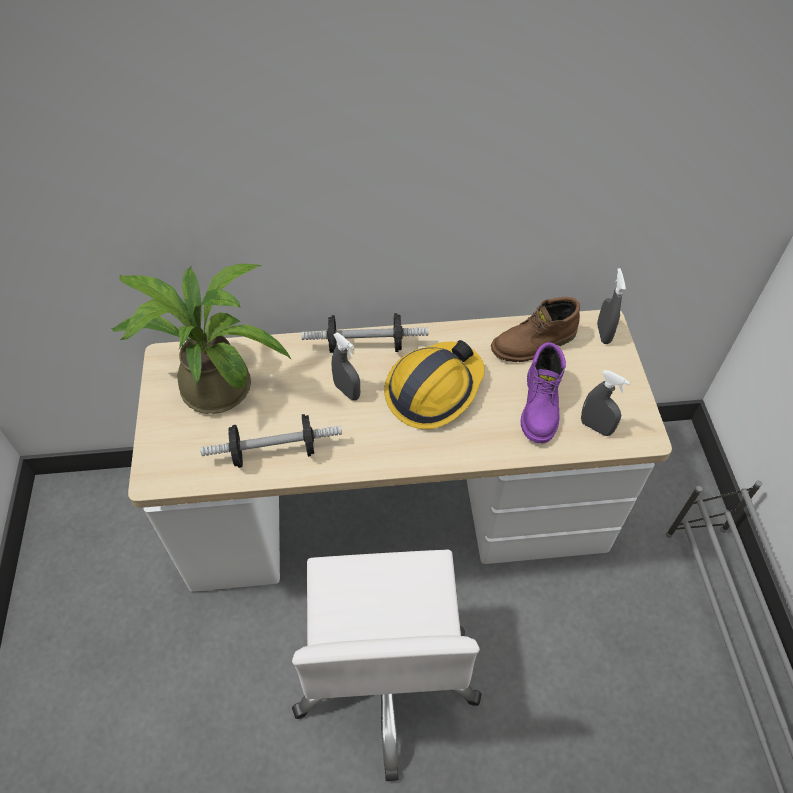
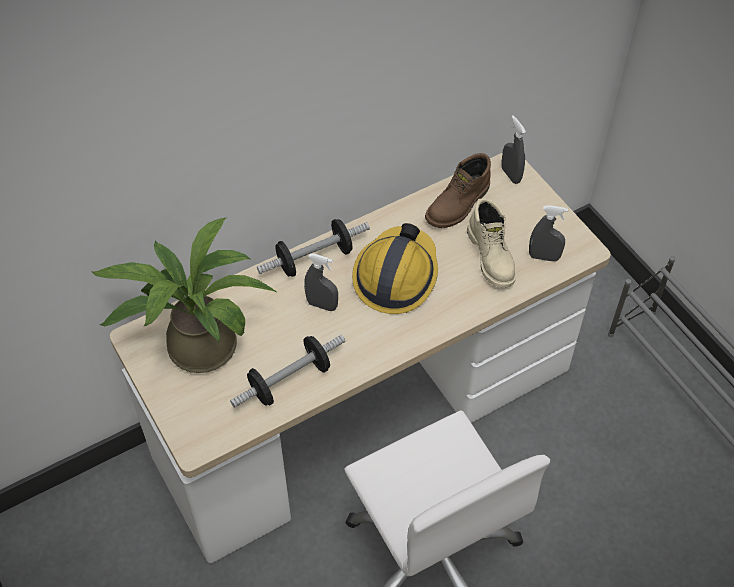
camera: 25 degrees left, 0 degrees up
(541, 407) = (492, 256): purple boot -> beige boot

